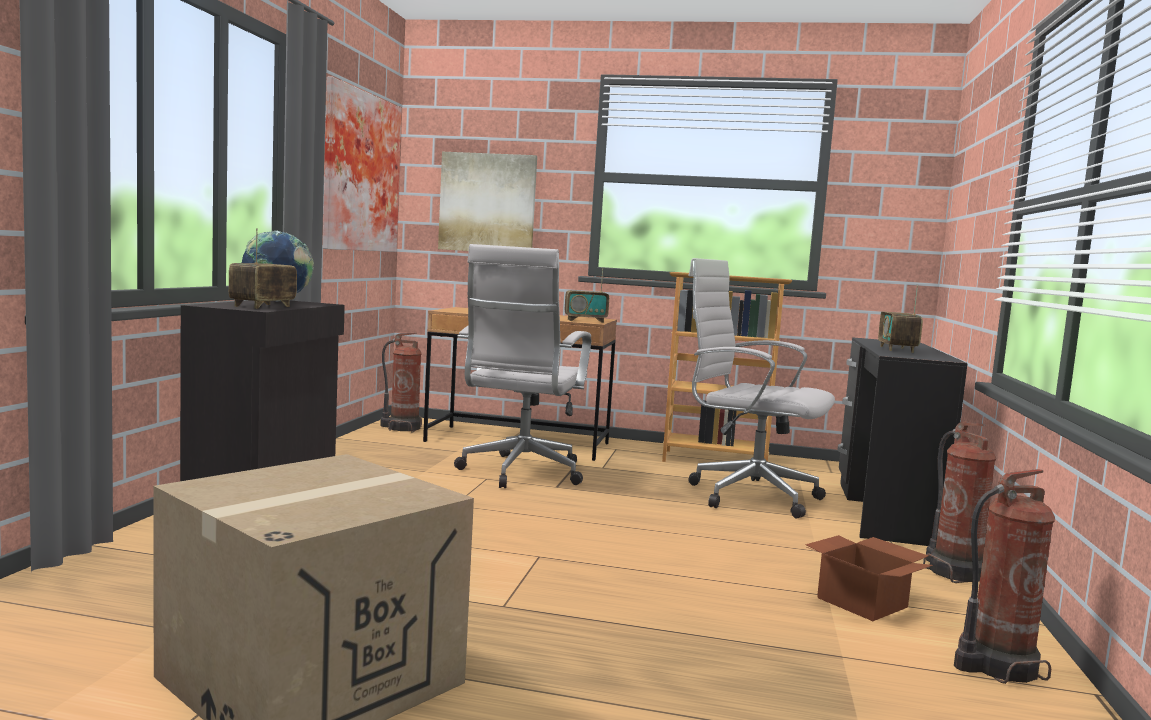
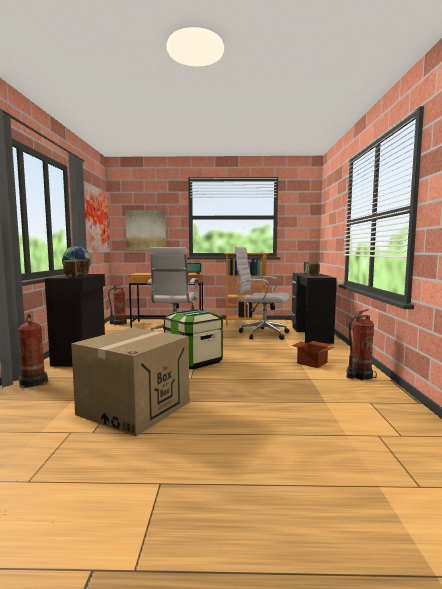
camera: 10 degrees left, 0 degrees up
(534, 555) = (193, 361): none -> storage box
(954, 572) = (339, 350): fire extinguisher -> fire extinguisher (34, 382)

